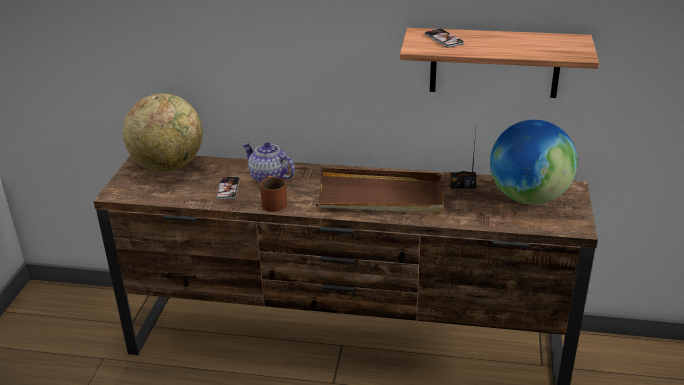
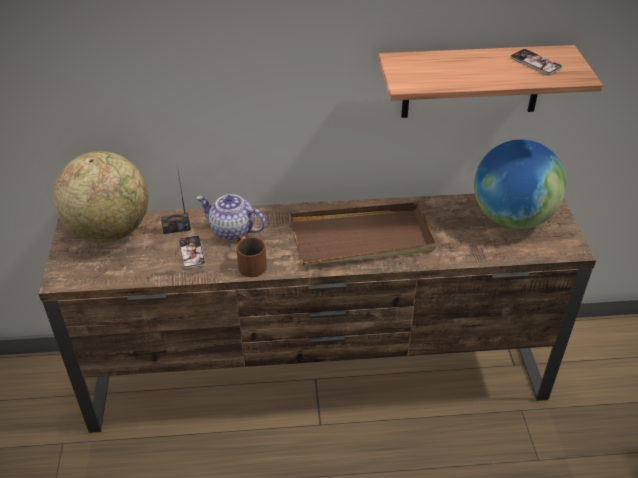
camera: 15 degrees left, 10 degrees up
(444, 39) = (427, 67): phone -> phone (535, 63)
(462, 186) = (441, 212): radio -> radio (176, 229)

